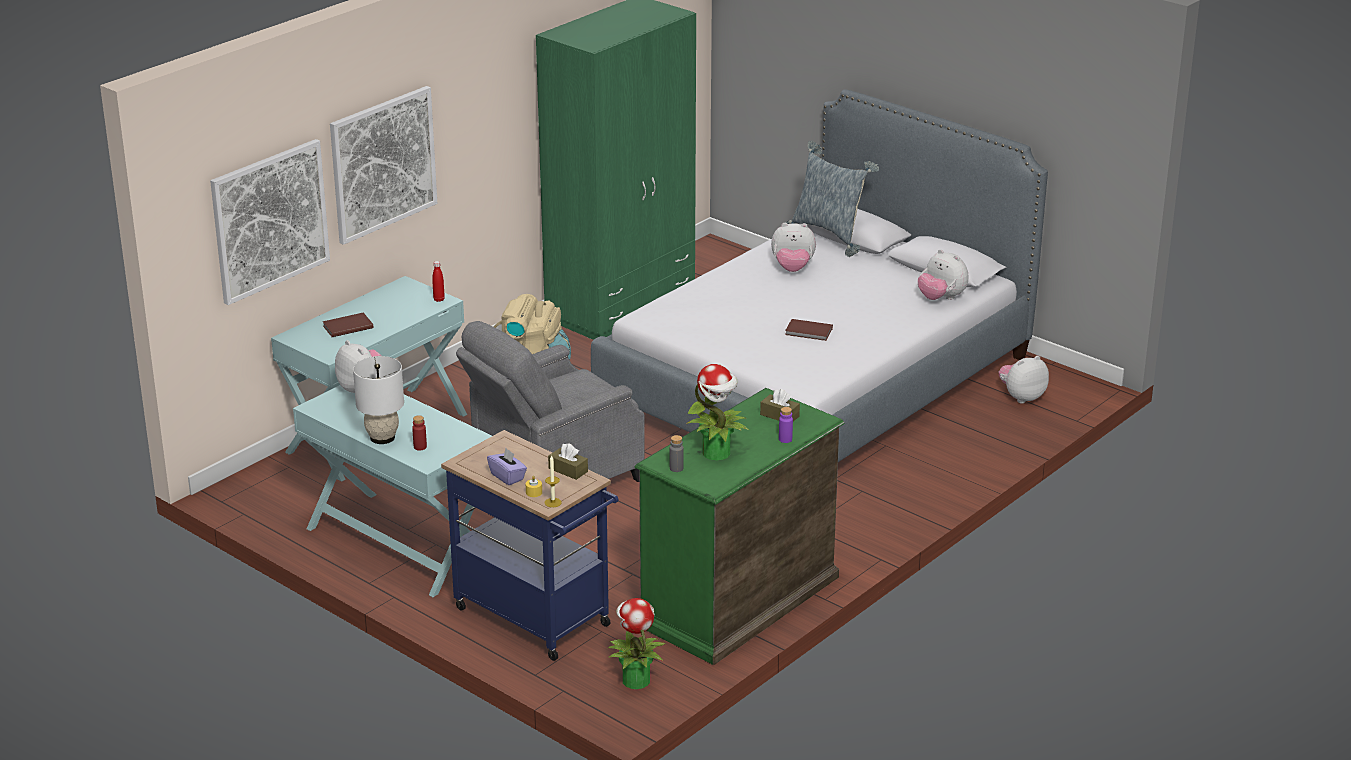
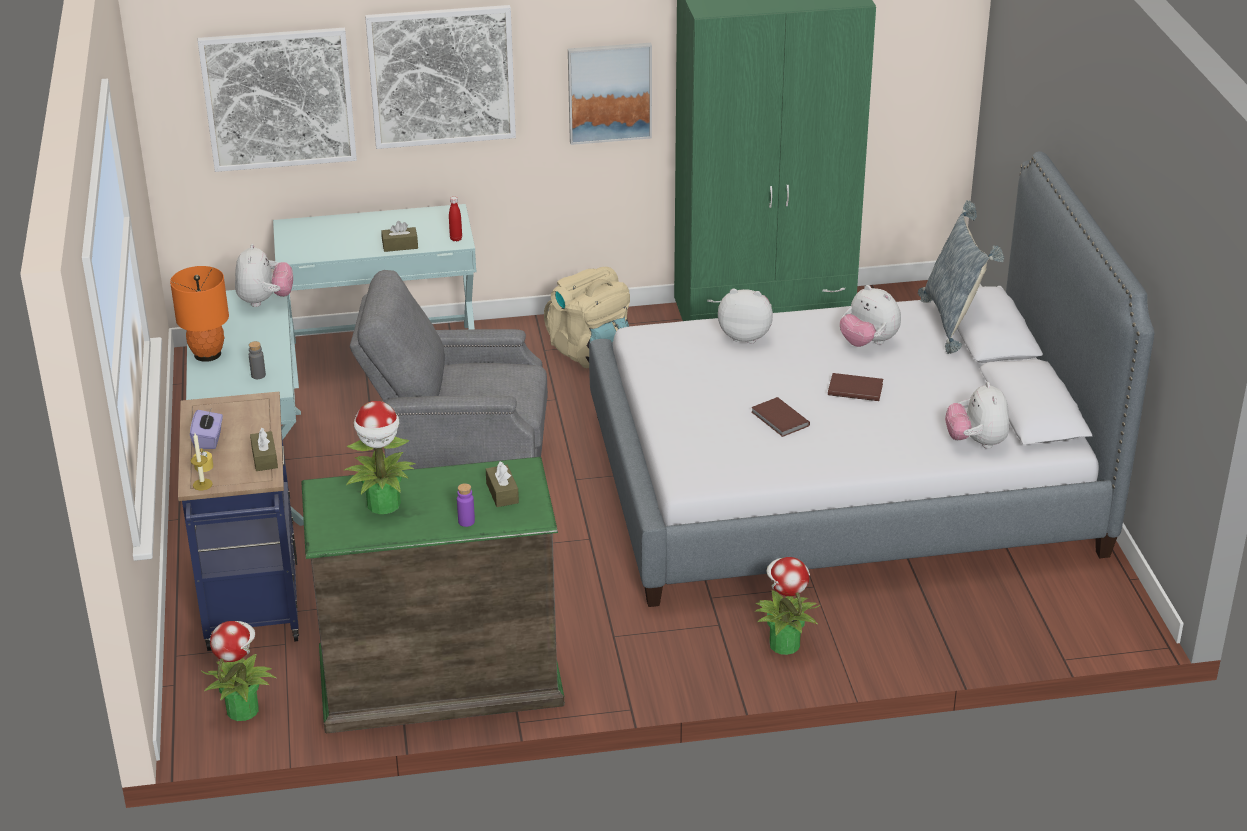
camera: 40 degrees right, 5 degrees up
(347, 327) = (344, 234): brown book -> brown book (854, 389)
(382, 437) = (208, 354): white table lamp -> orange table lamp
(404, 318) = (400, 246): none -> brown tissue box
(420, 447) = (221, 377): red bottle -> none
(493, 144) = (609, 92): none -> picture
(676, 468) = (324, 502): grey bottle -> grey bottle (258, 375)
(915, 483) = (783, 643): none -> potted plant
(1021, 397) = (1039, 602): plush toy -> plush toy (745, 336)

